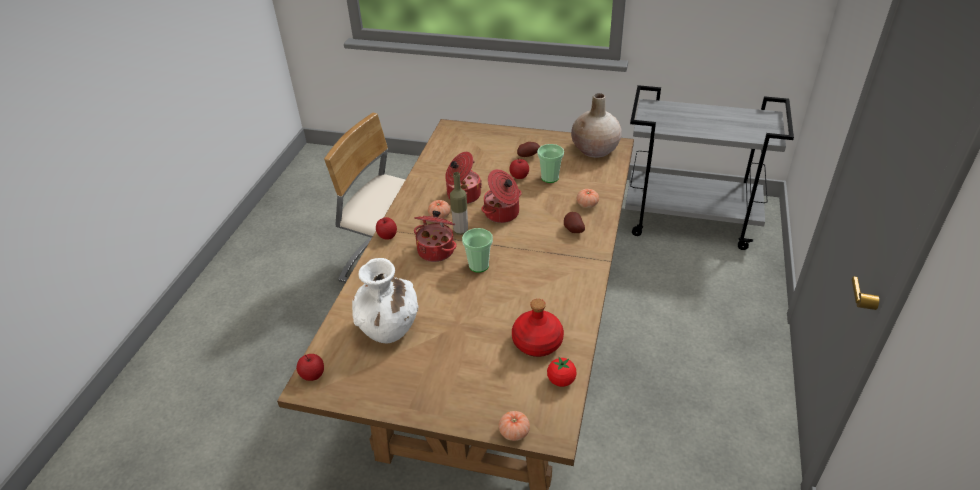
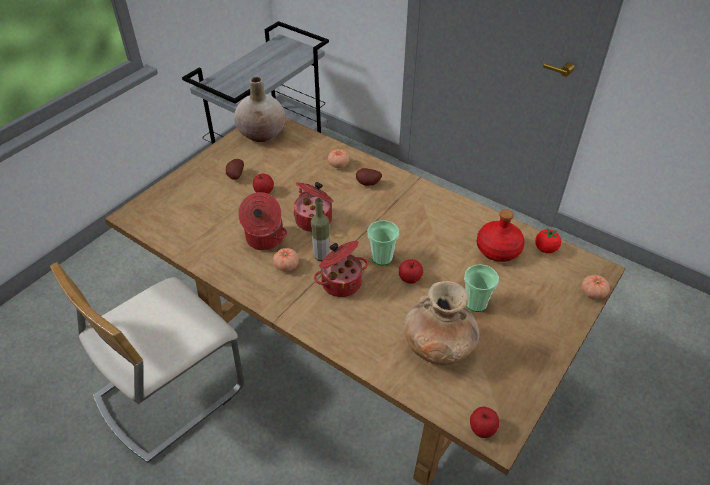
camera: 70 degrees left, 5 degrees up
(387, 236) = (292, 316): apple -> apple (410, 278)
(388, 328) = (438, 348): white vase -> brown vase
(550, 178) = (282, 173): cup -> cup (476, 303)

